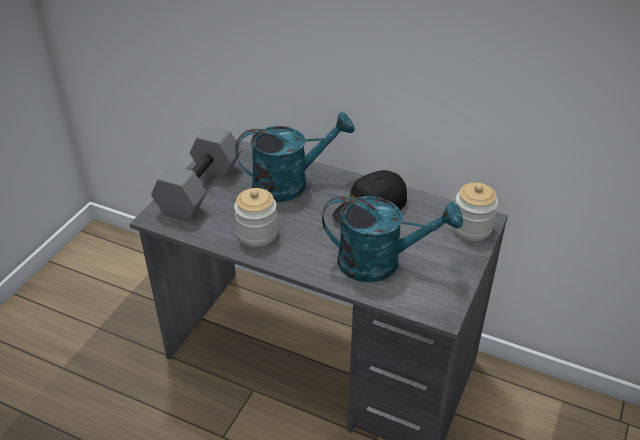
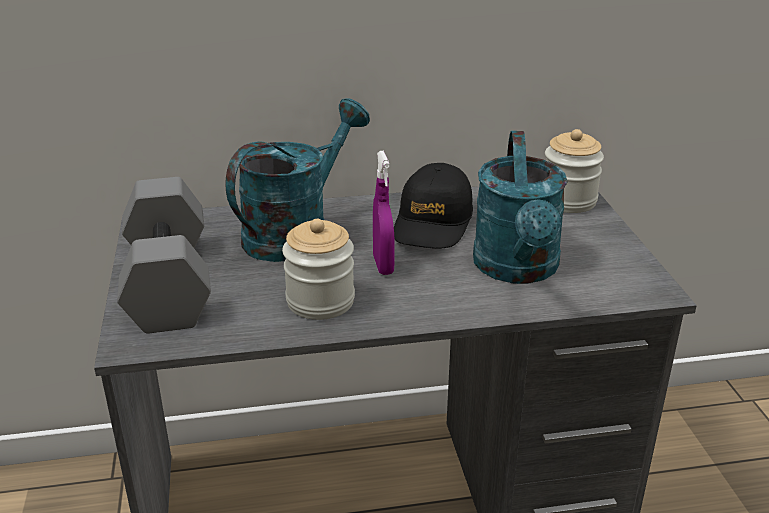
camera: 35 degrees left, 10 degrees down
(311, 225) = (383, 265): none -> purple spray bottle
(381, 262) = (518, 270): turquoise watering can -> turquoise watering can turned 120 degrees clockwise

